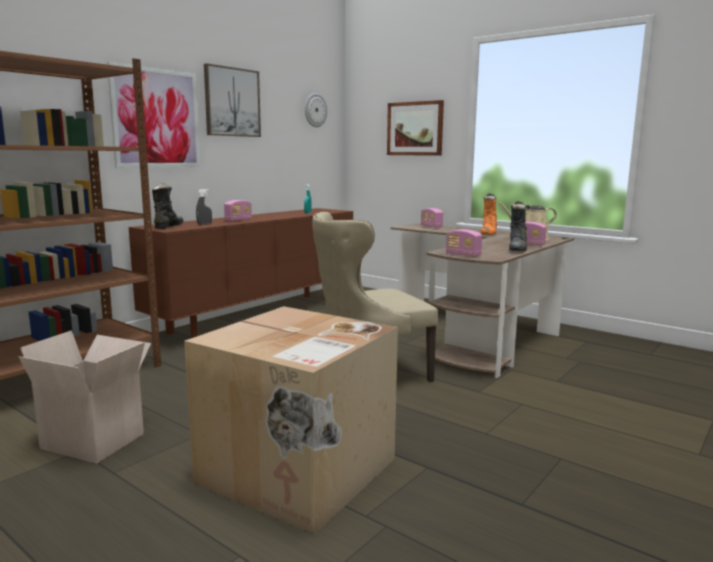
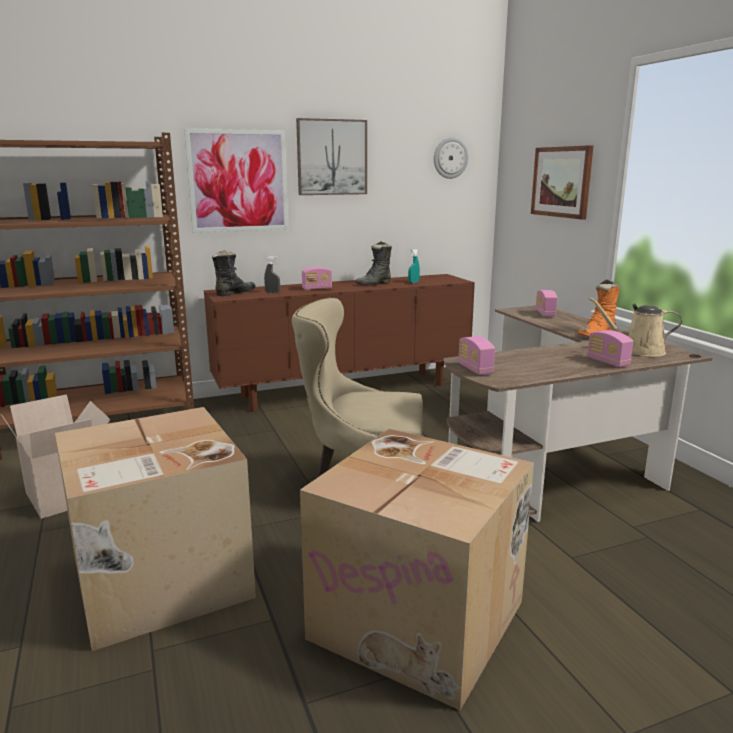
camera: 30 degrees right, 5 degrees up
(517, 249) = (572, 369): black boot -> black boot (374, 284)
(522, 436) = (421, 619): none -> cardboard box

